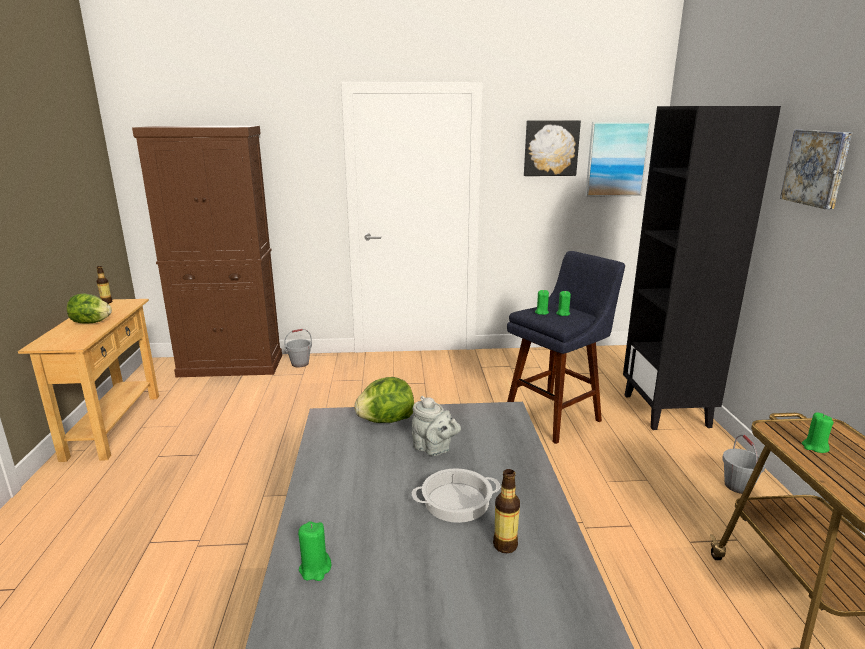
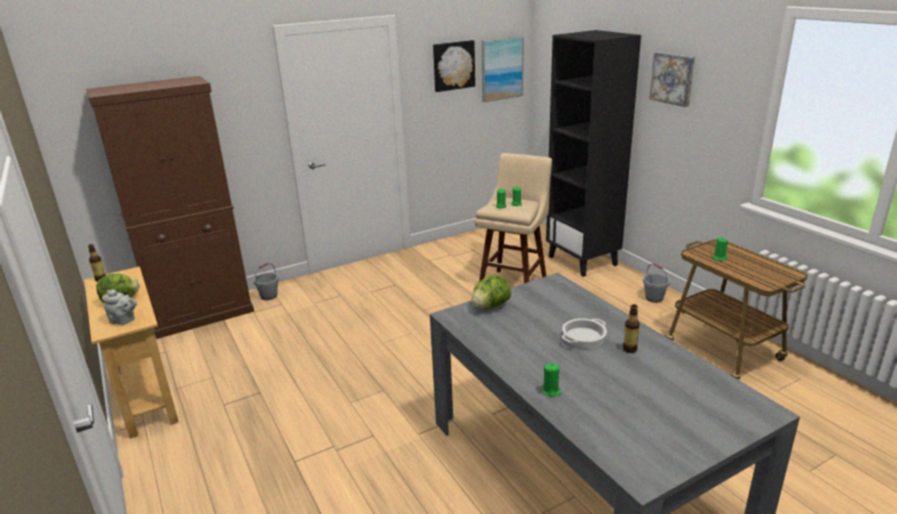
camera: 25 degrees left, 5 degrees up
(434, 449) = (539, 314): grey teapot -> grey teapot (124, 320)
(556, 416) = (514, 284): blue stool -> beige stool

